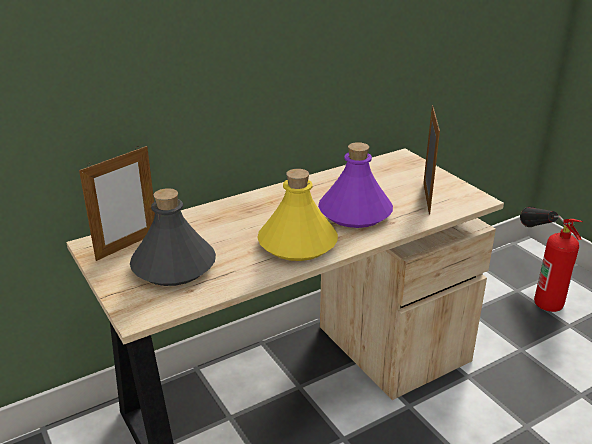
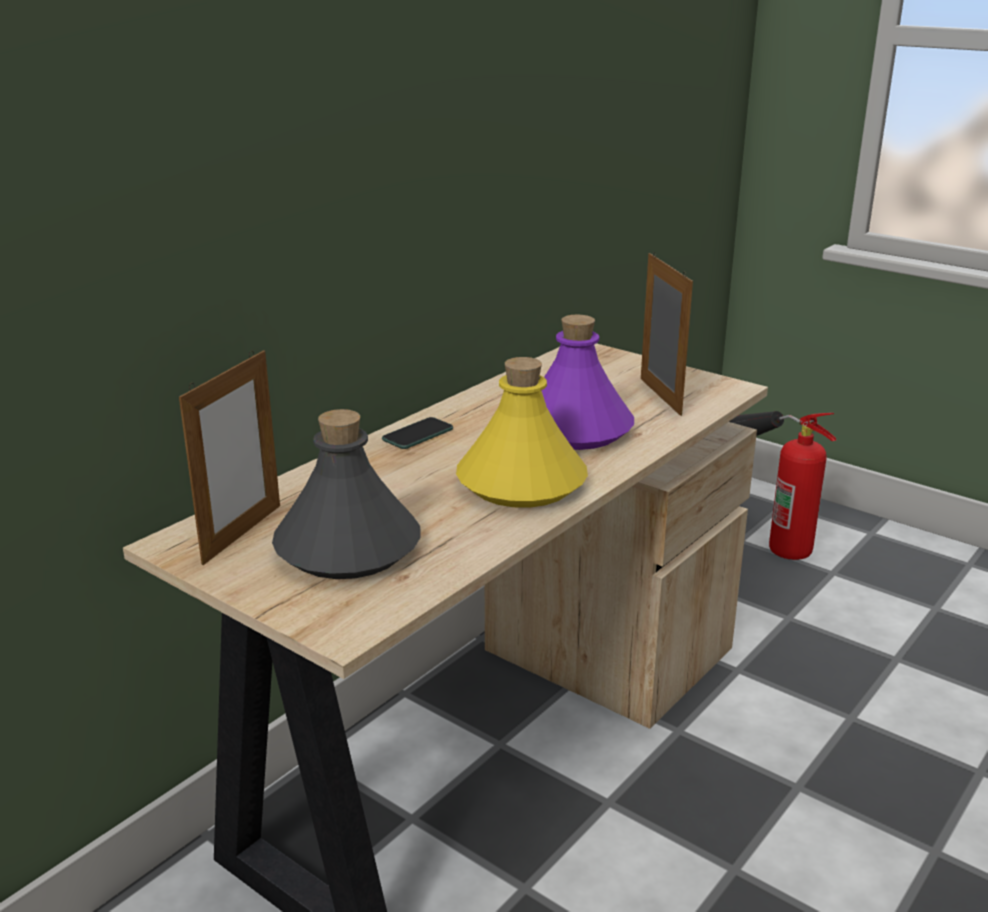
camera: 20 degrees left, 5 degrees down
(262, 200) = (418, 435): none -> phone

